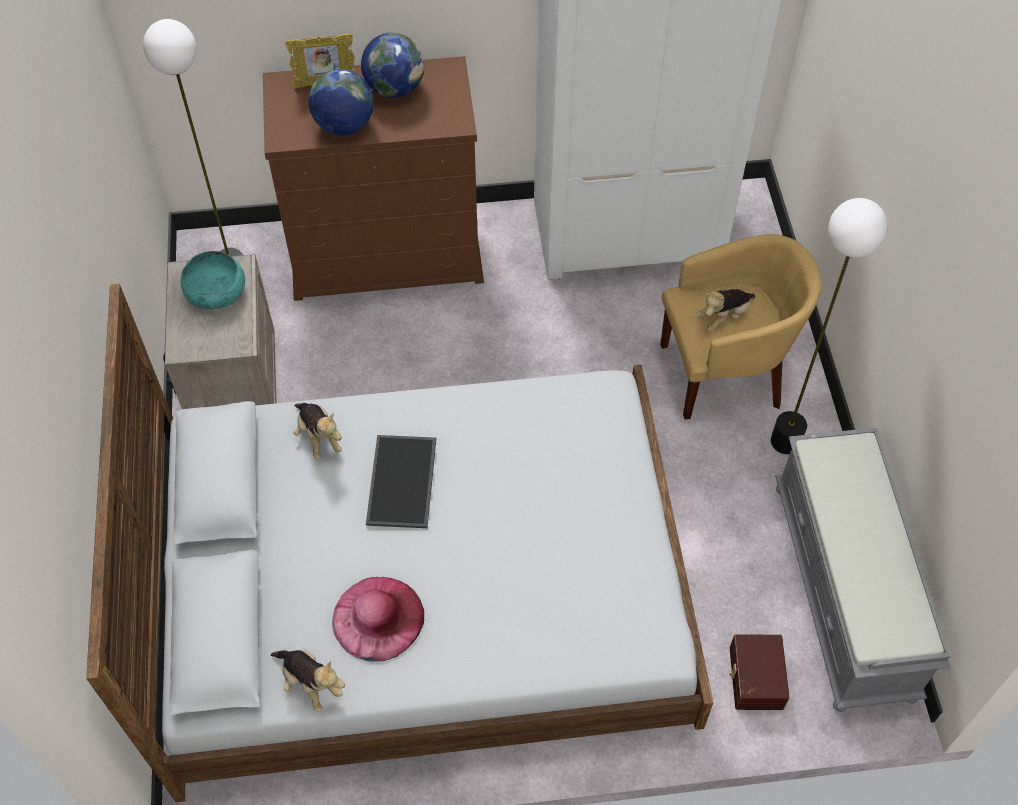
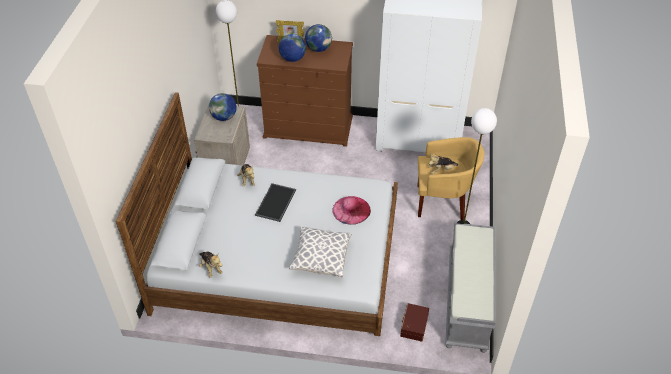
camera: 15 degrees right, 10 degrees down
(216, 291) = (224, 117): turquoise bowl -> globe
(378, 618) = (247, 250): pink hat -> pink hat (351, 210)
(547, 598) = (321, 258): none -> pillow

